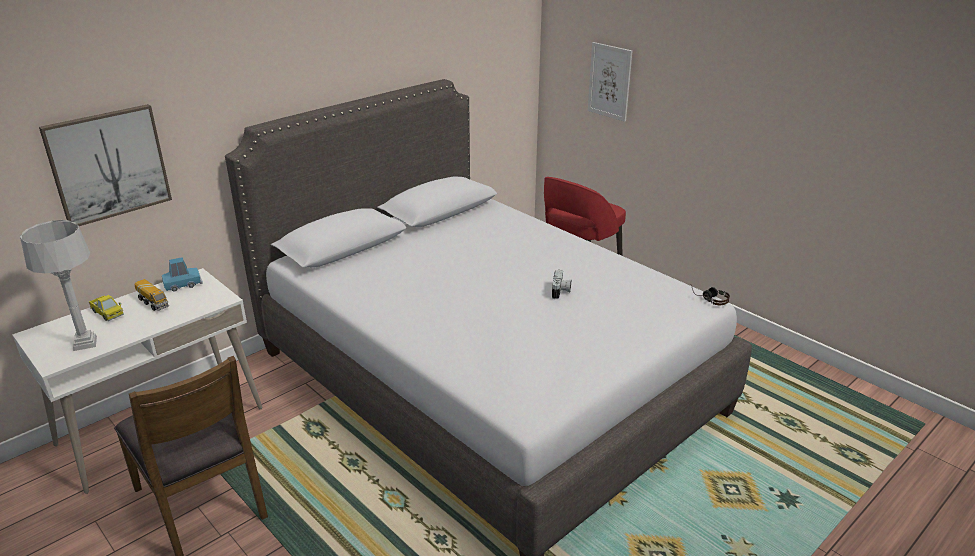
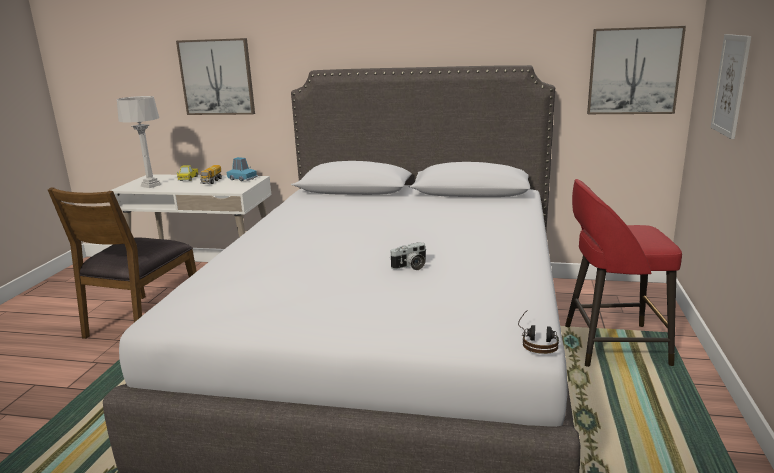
camera: 55 degrees right, 10 degrees down
(506, 68) = (633, 71): none -> picture

